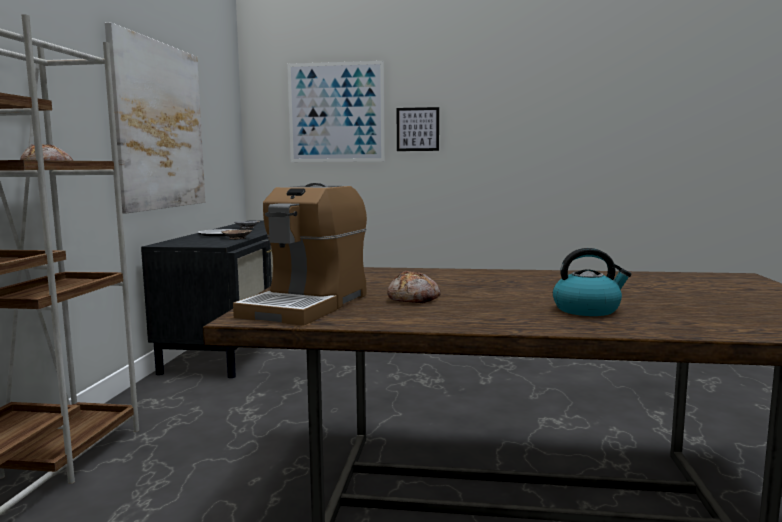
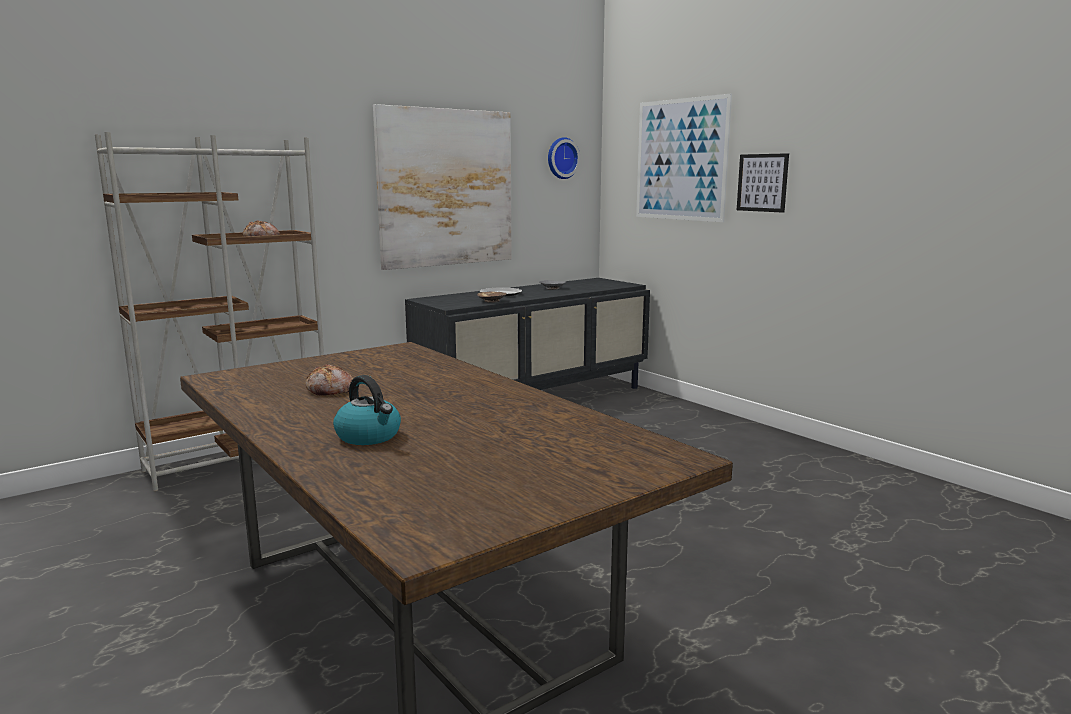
camera: 45 degrees right, 5 degrees up
(223, 107) = (561, 158): none -> wall clock
(307, 305) = (266, 377): coffee machine -> none

